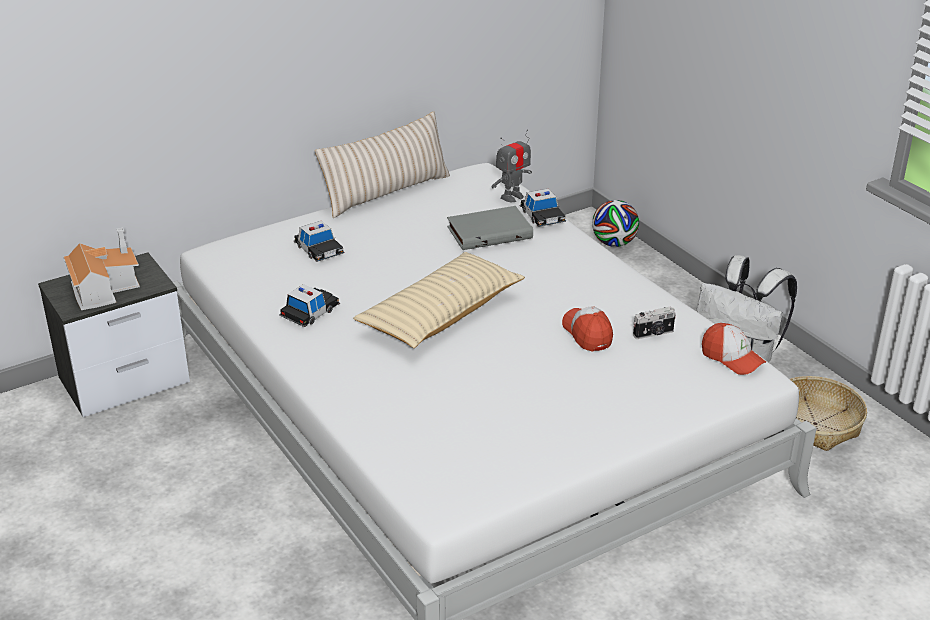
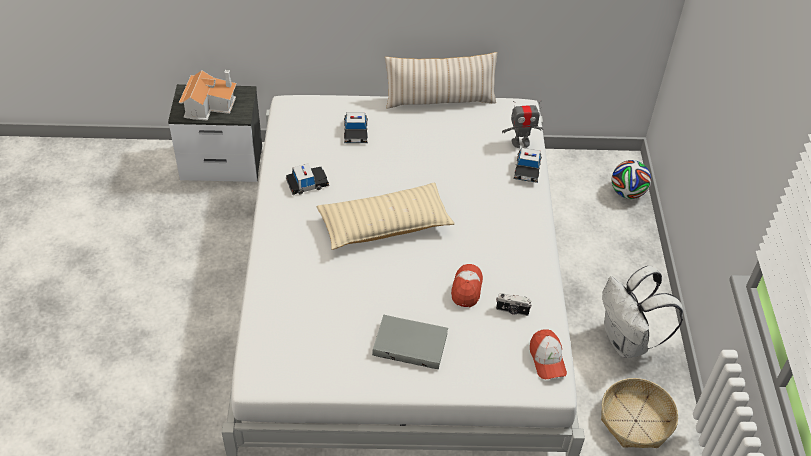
camera: 30 degrees right, 15 degrees up
(489, 231) = (477, 167): grey book -> grey book (411, 343)

